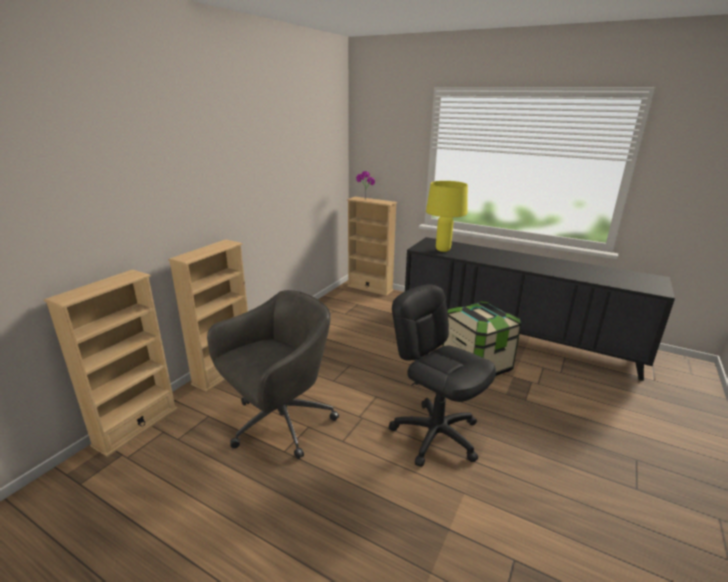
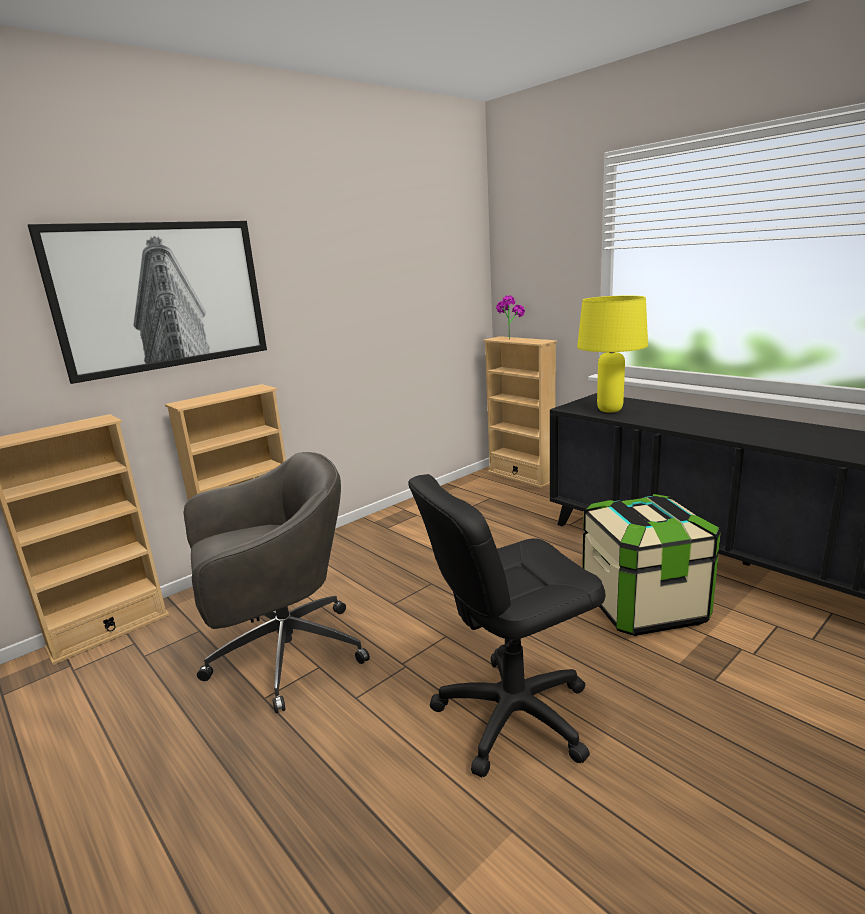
camera: 20 degrees right, 5 degrees down
(164, 179) = (162, 296): none -> picture
(436, 435) = (513, 714): black office chair -> black office chair turned 90 degrees counterclockwise

